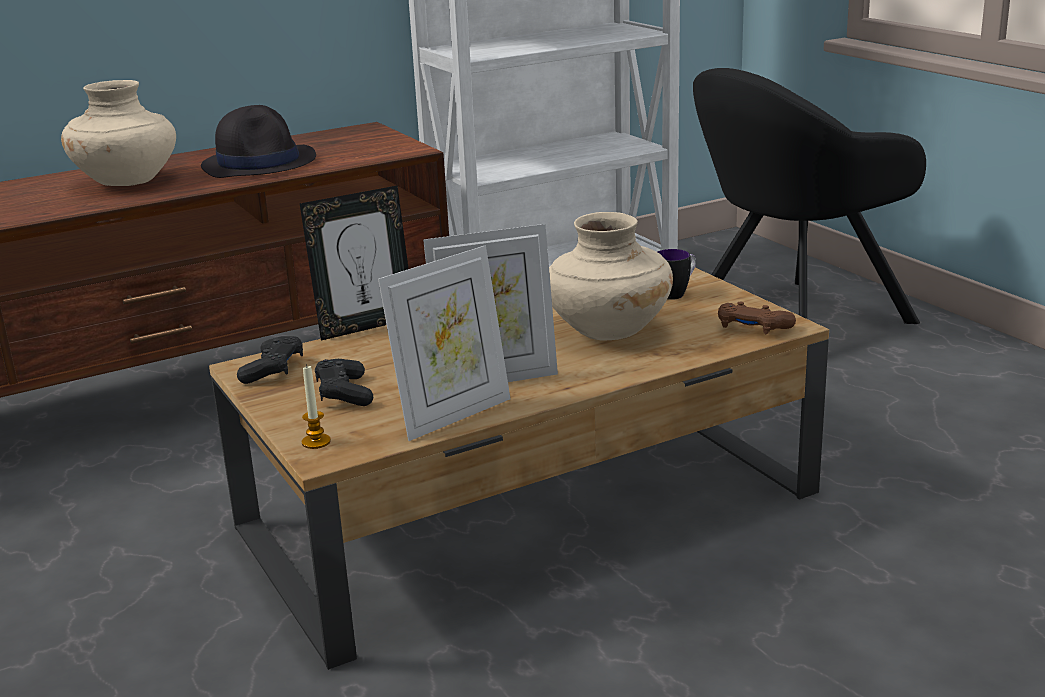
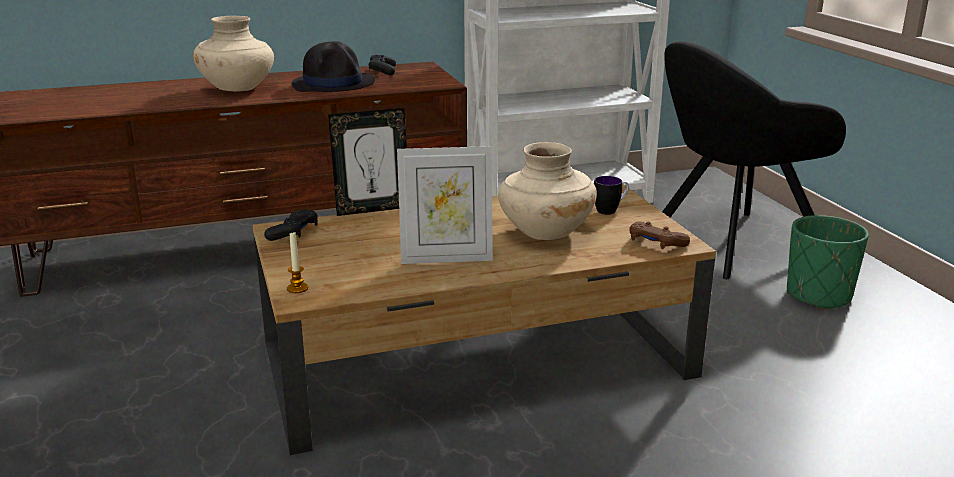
camera: 10 degrees right, 0 degrees up
(344, 393) = (334, 256): black game controller -> black game controller (382, 71)
(452, 415) = (402, 281): picture frame -> none
(921, 374) = (818, 296): none -> green planter

